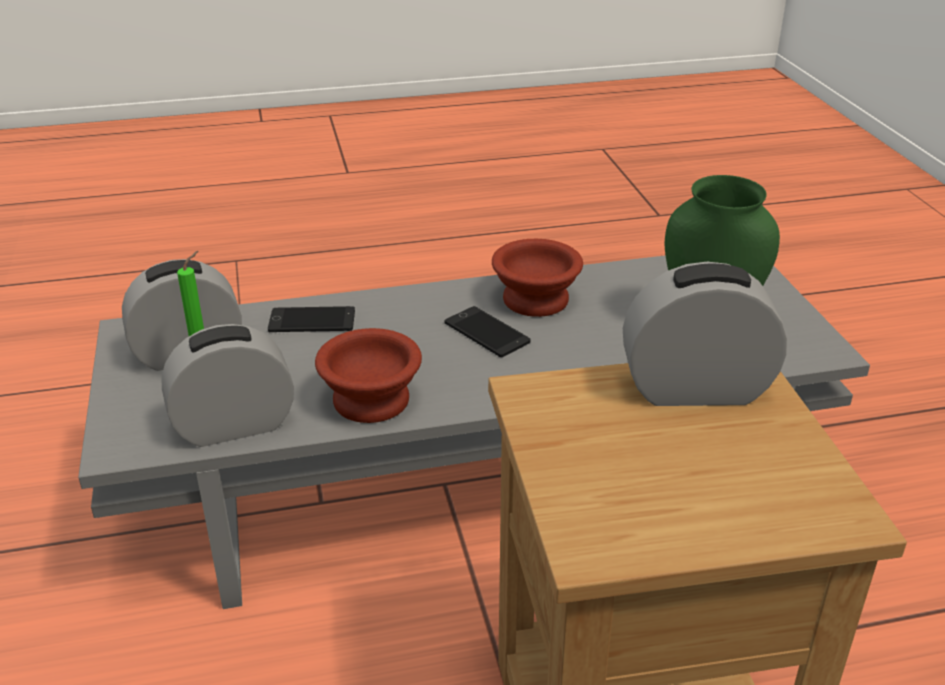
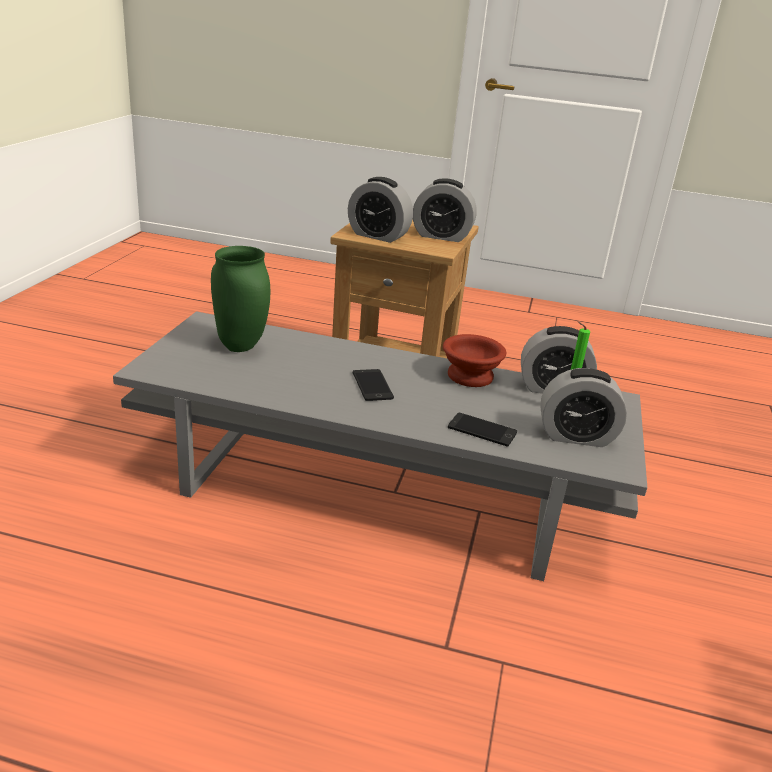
camera: 155 degrees left, 5 degrees down
(534, 301) = (320, 392): brown bowl -> none
(584, 457) = (441, 236): none -> alarm clock

